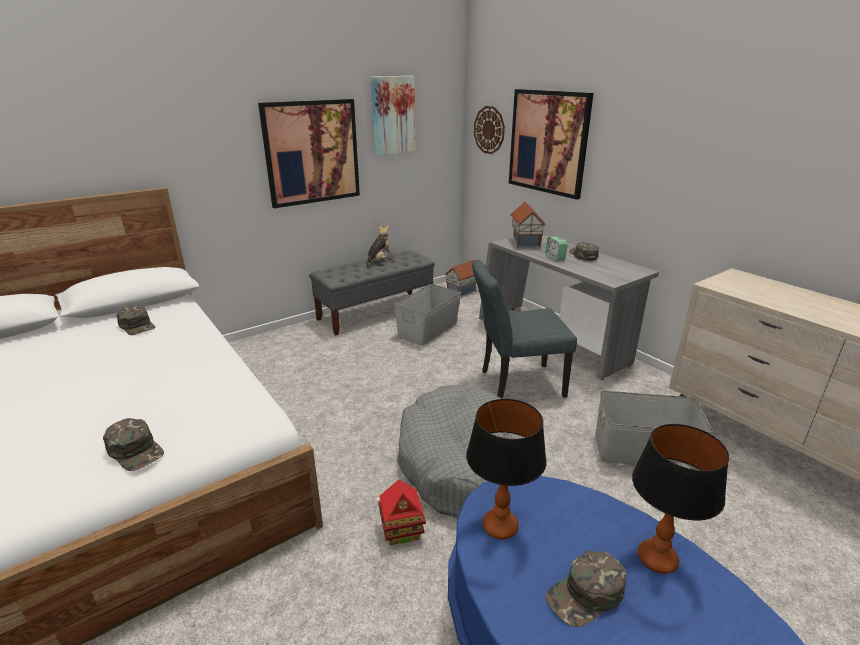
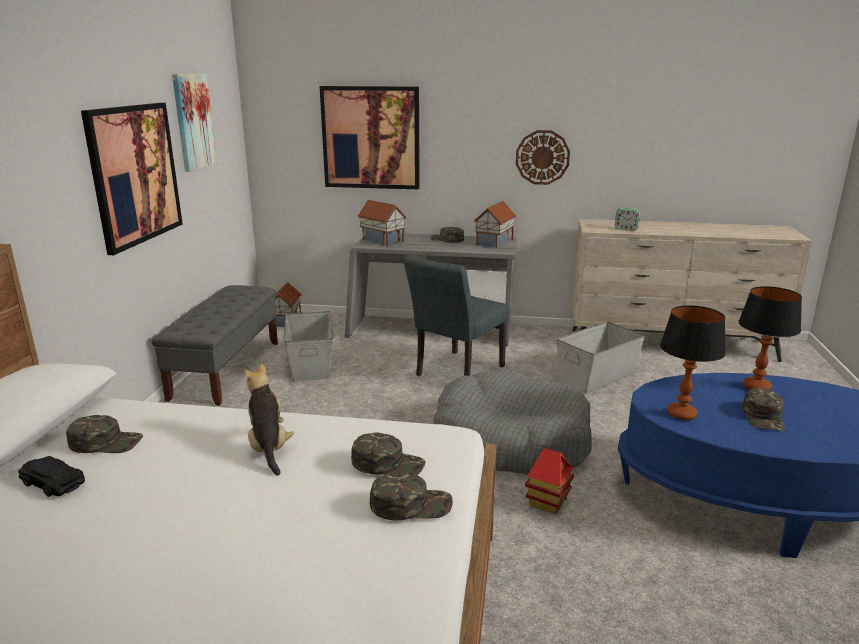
camera: 45 degrees left, 5 degrees down
(85, 336) = (52, 481): none -> black toy car
(186, 415) = (388, 463): none -> green cap
(379, 261) = (217, 303): plush toy -> plush toy (269, 447)
(489, 130) = (284, 132): wall clock -> wall clock (542, 157)
(555, 257) = (431, 246): alarm clock -> alarm clock (626, 229)
(622, 270) = (495, 242): none -> toy house

